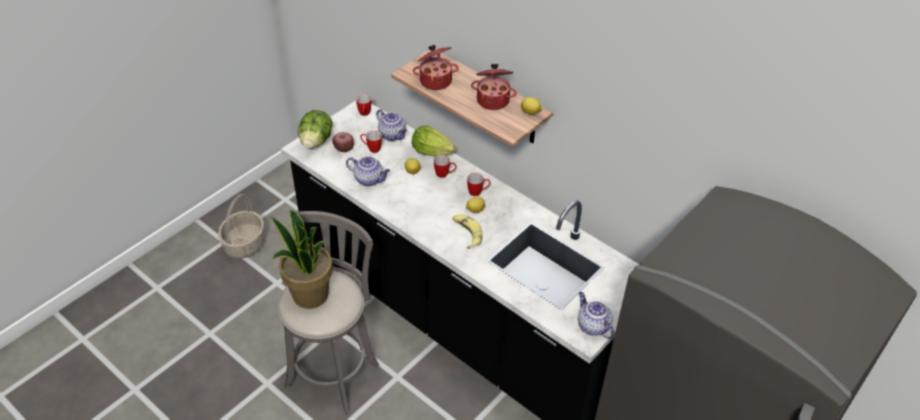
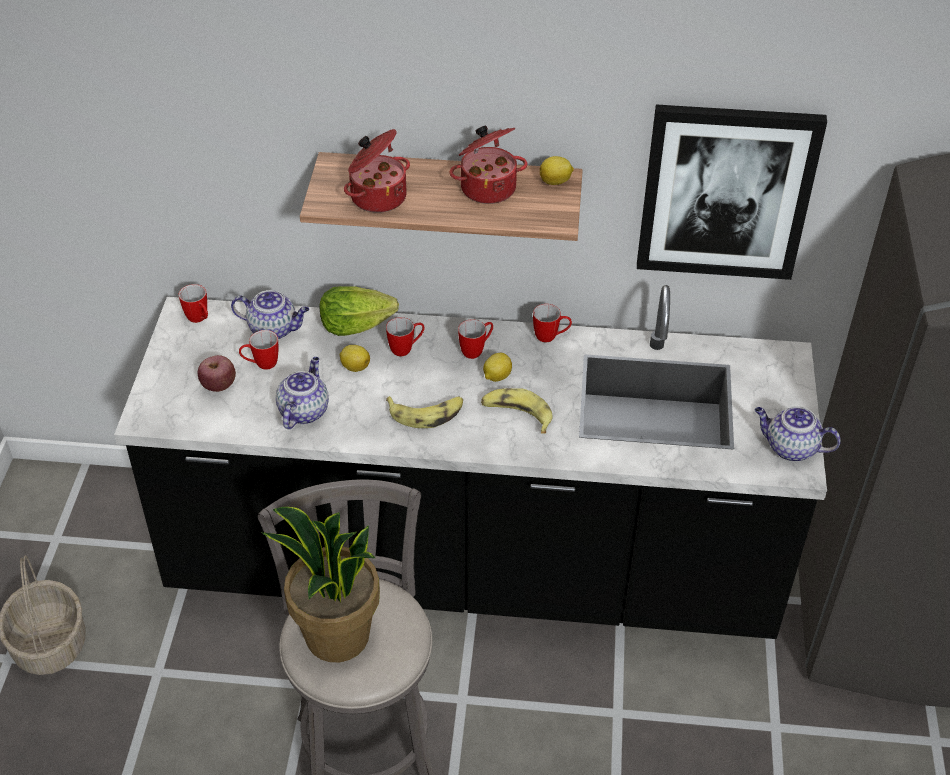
camera: 35 degrees left, 0 degrees up
(316, 141) = (162, 396): lettuce -> none
(369, 179) = (303, 411): teapot -> teapot turned 60 degrees counterclockwise
(424, 210) = (426, 413): none -> banana
(522, 204) = (551, 337): none -> mug
(625, 161) = (726, 192): none -> picture

